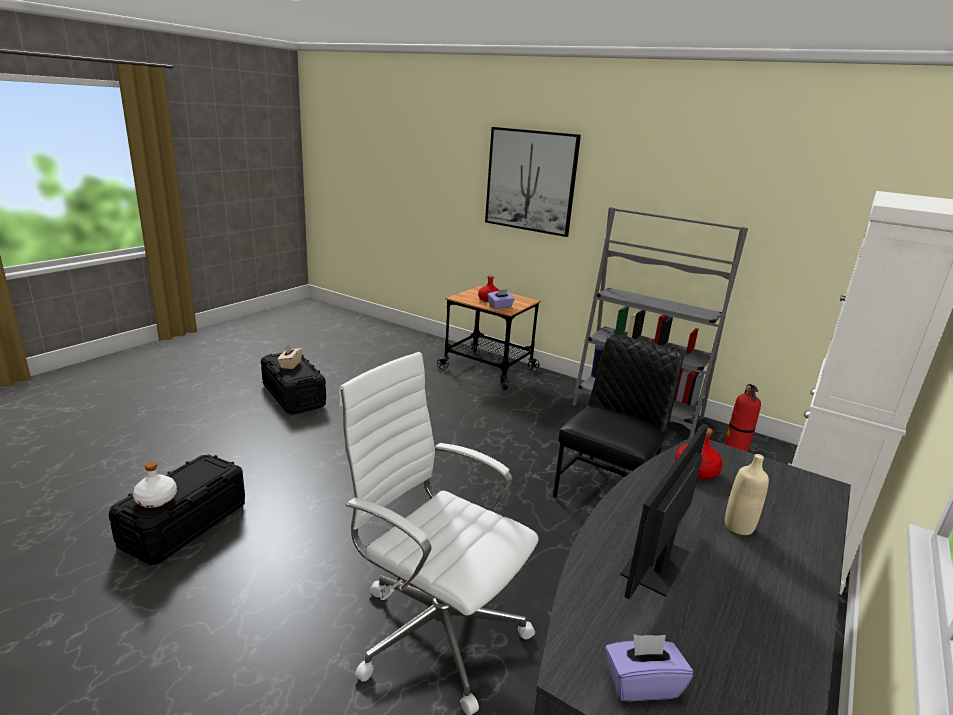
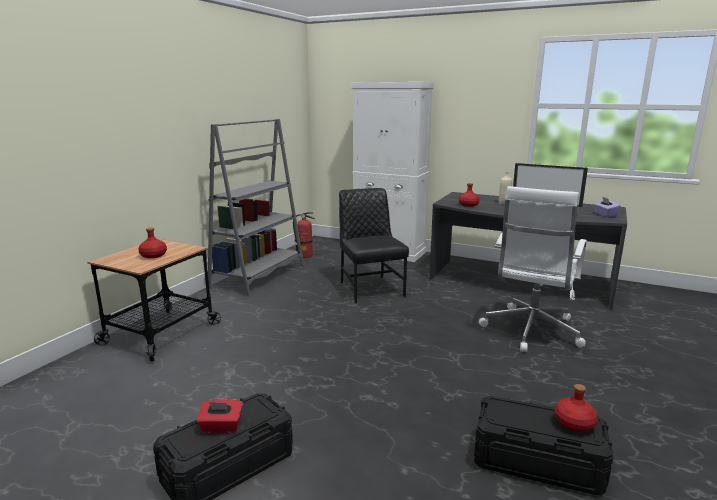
camera: 95 degrees left, 5 degrees down
(156, 499) = (574, 423): white bottle -> red bottle
(290, 364) = (221, 427): beige tissue box -> red tissue box
(500, 306) = (180, 251): purple tissue box -> none
(530, 181) = (104, 119): picture -> none
(608, 490) = (370, 288): black chair -> black chair turned 45 degrees clockwise

